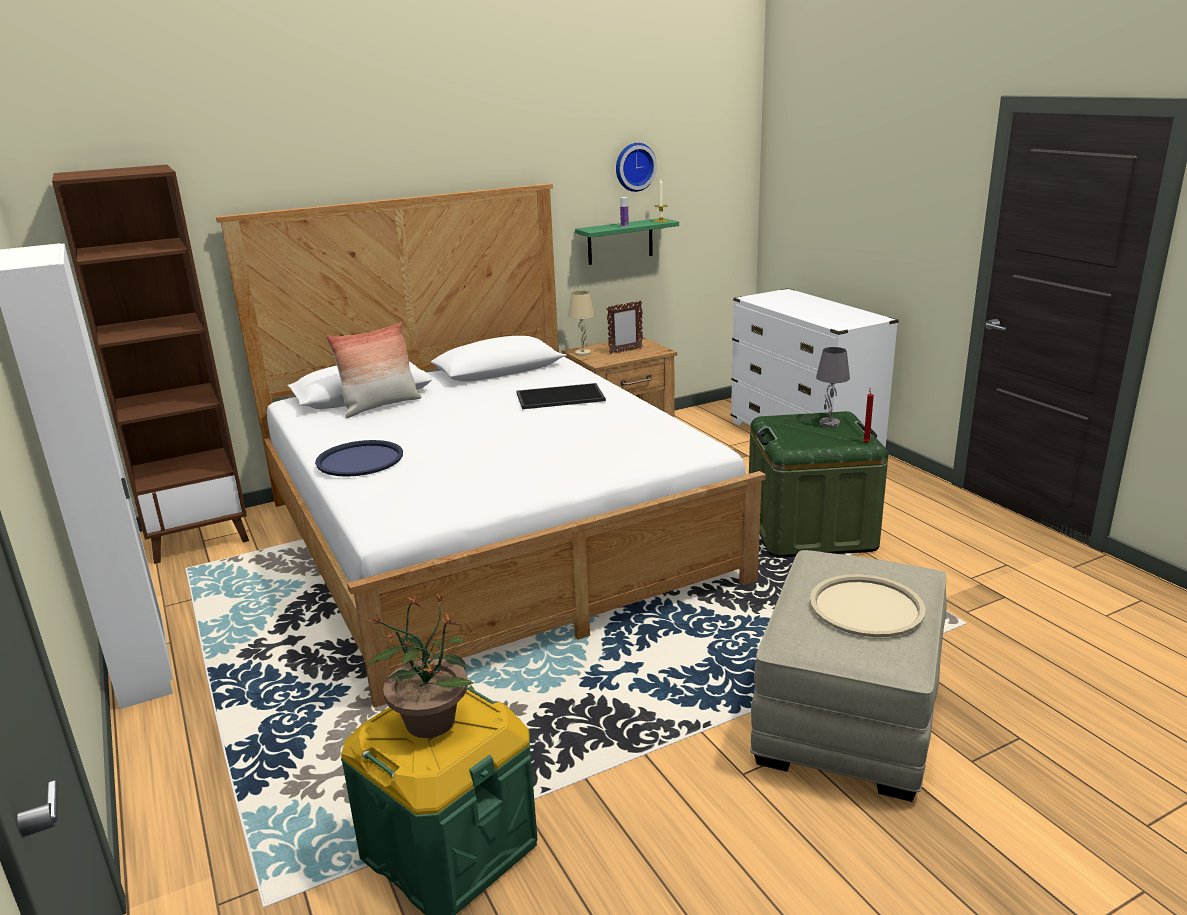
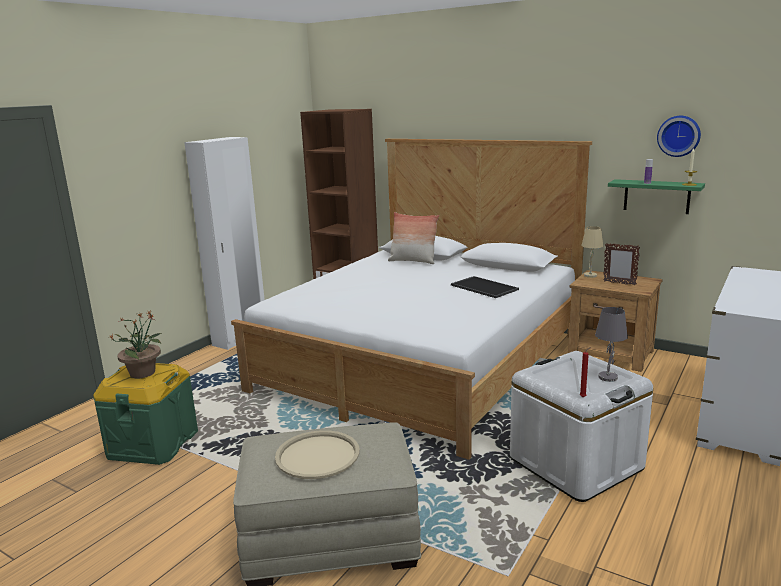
camera: 60 degrees right, 5 degrees down
(360, 460) = (338, 277): blue tray -> none
(810, 530) = (576, 463): green storage box -> white storage box

